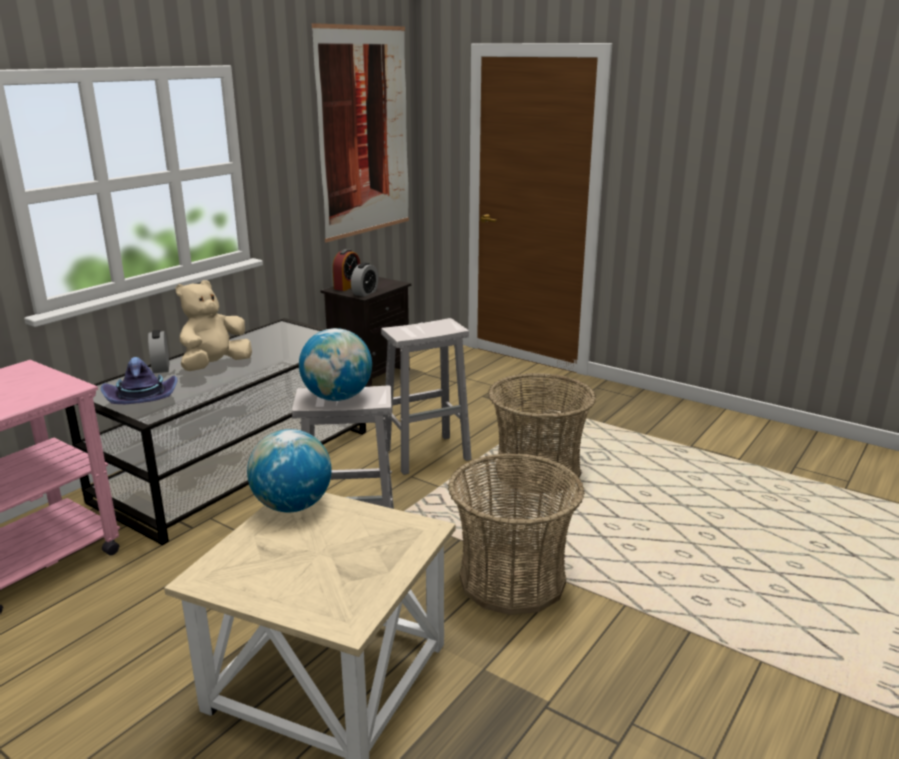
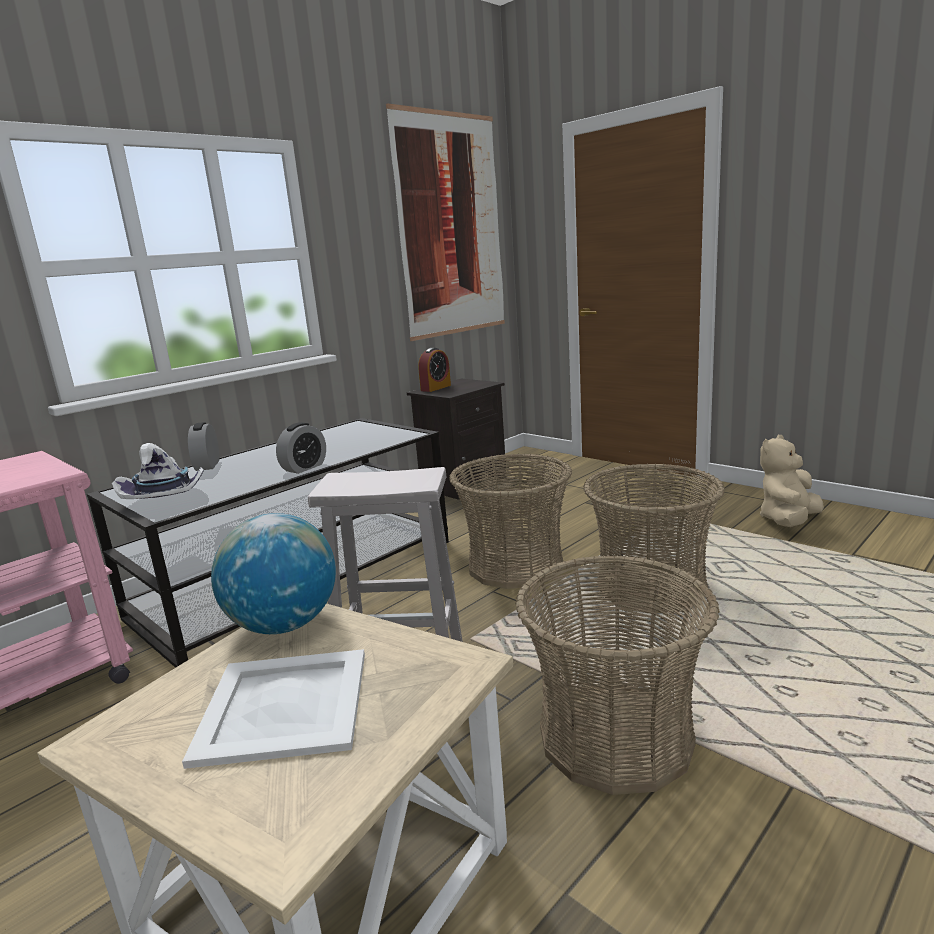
camera: 10 degrees right, 5 degrees down
(142, 401) = (166, 498): purple hat -> white hat
(215, 366) = (265, 462): beige plush toy -> beige plush toy (788, 521)
(317, 556) = (285, 706): none -> white tray
(337, 397) = (372, 481): globe -> none
(365, 293) = (452, 392): alarm clock -> alarm clock (304, 468)
(427, 454) = (515, 565): white stool -> basket

